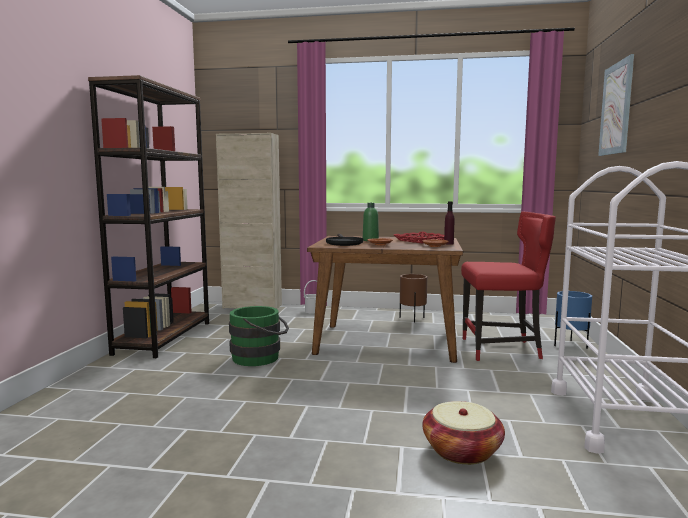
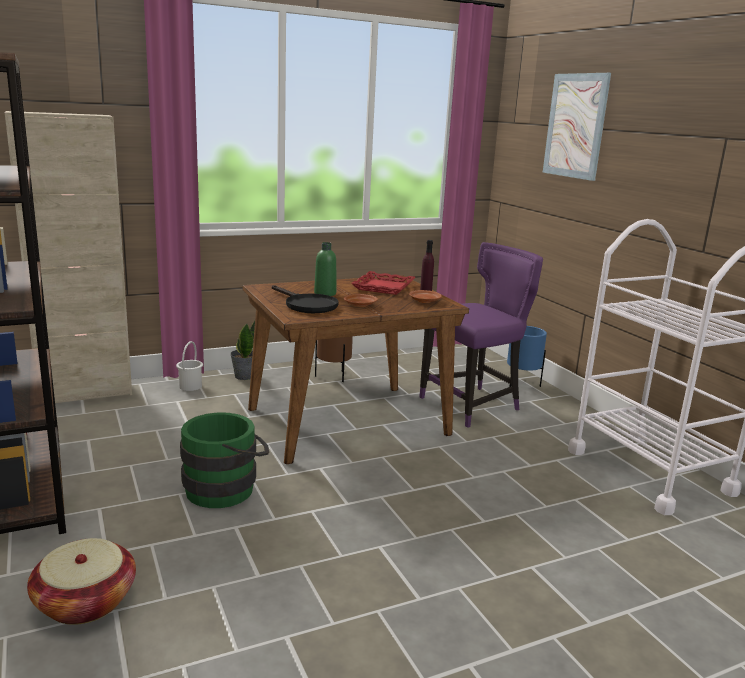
camera: 35 degrees left, 10 degrees up
(352, 311) = (244, 376): none -> potted plant
(462, 451) = (582, 551): basket -> basket (85, 602)
(502, 350) = (472, 405): red chair -> purple chair

